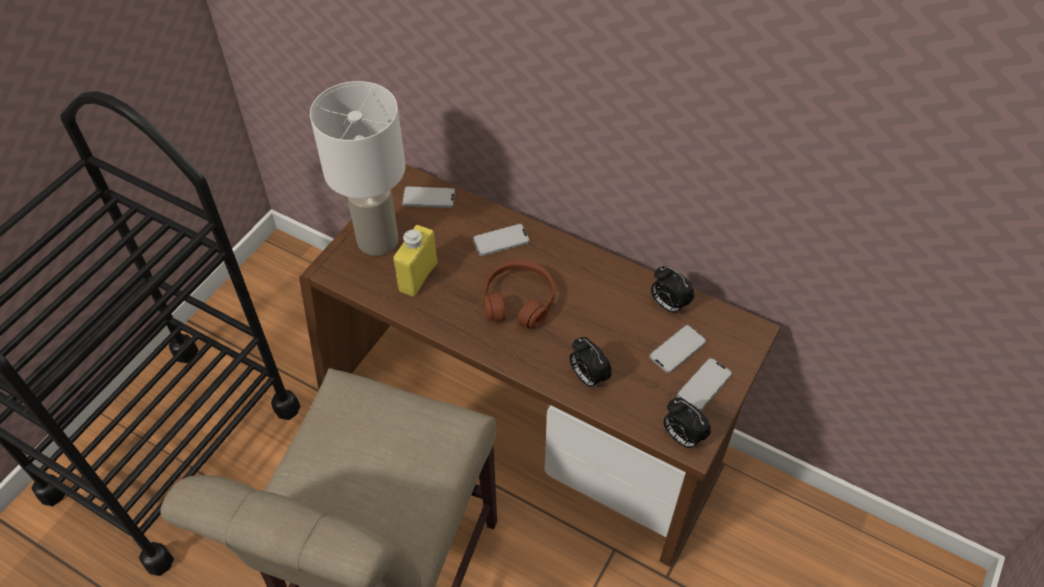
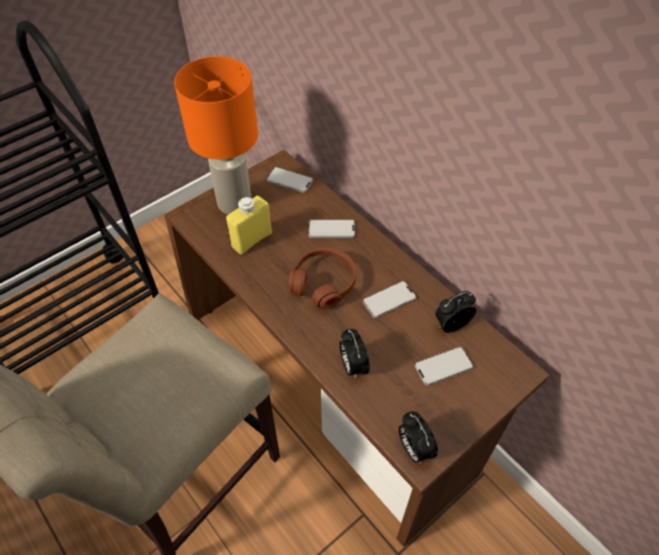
camera: 20 degrees right, 0 degrees up
(379, 240) = (235, 203): white table lamp -> orange table lamp
(668, 305) = (451, 324): alarm clock -> alarm clock turned 90 degrees clockwise
(704, 385) = (454, 407): phone -> phone (389, 300)

